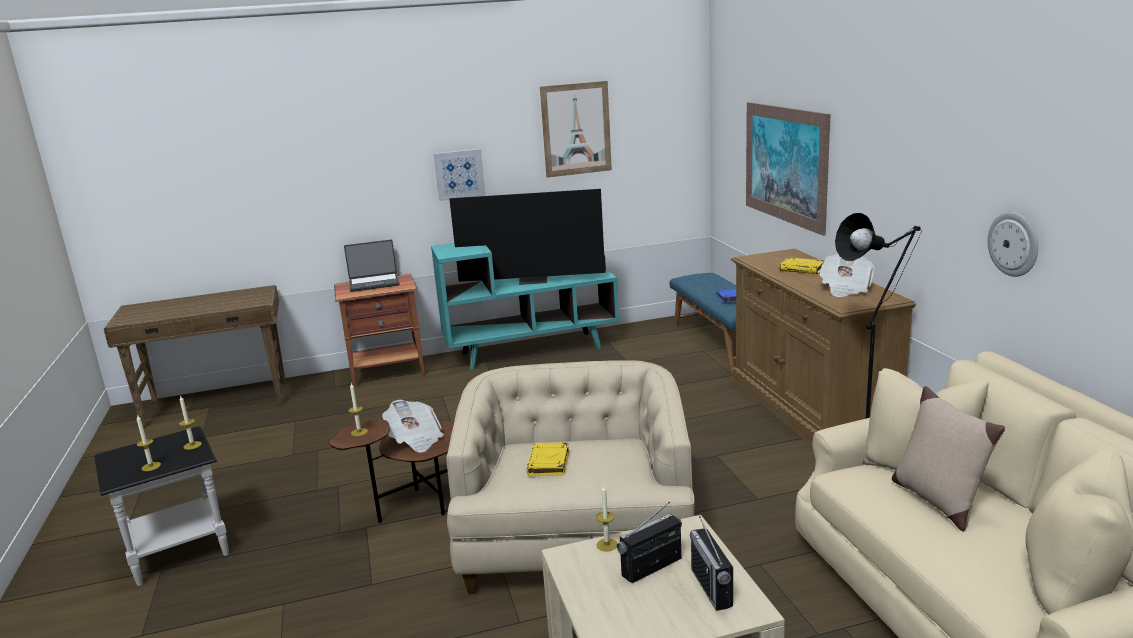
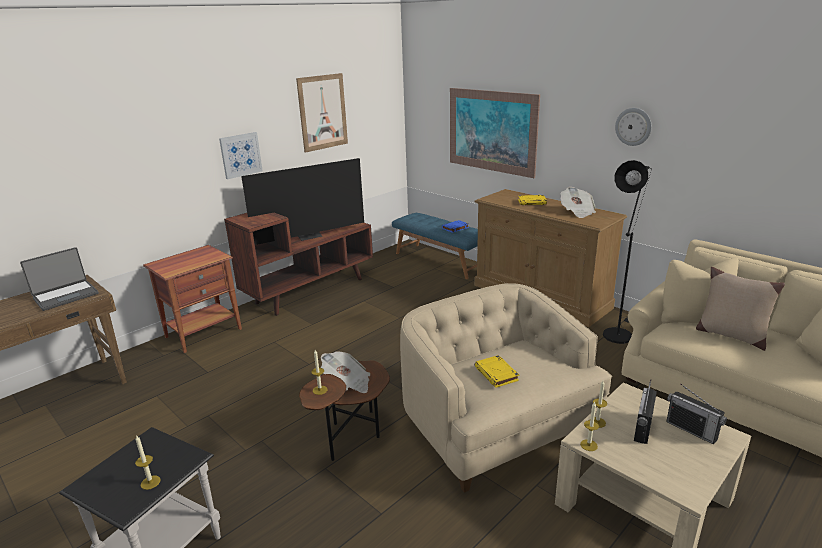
camera: 30 degrees left, 5 degrees up
(192, 445) = (170, 447): candle -> candle (589, 445)
(374, 283) = (185, 258): laptop -> laptop (66, 296)
(532, 350) = (310, 290): turquoise tv stand -> brown tv stand
(1014, 244) = (713, 172): wall clock -> wall clock (633, 126)

